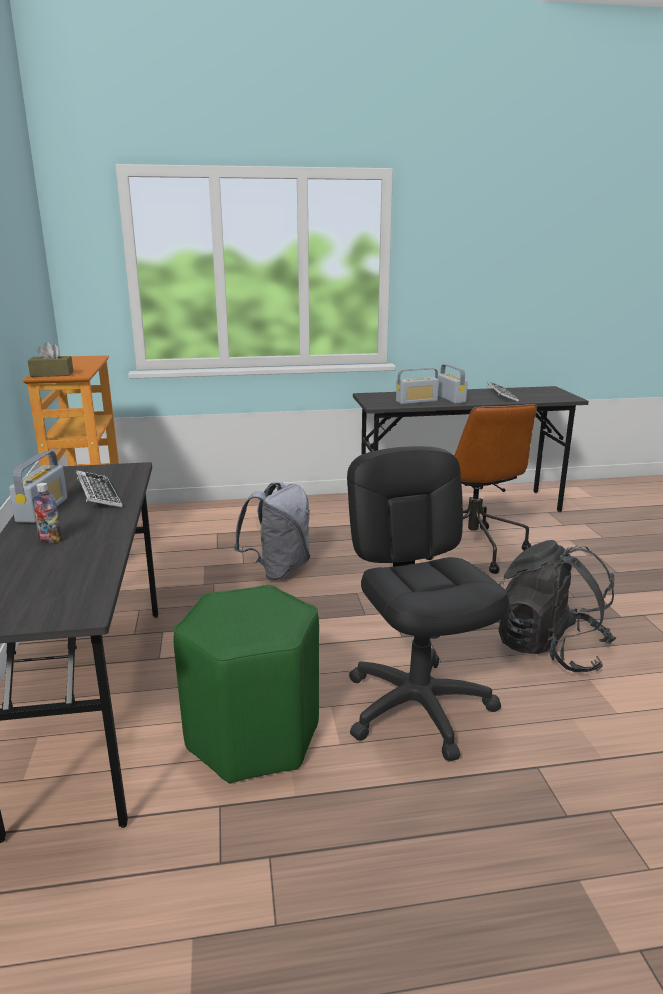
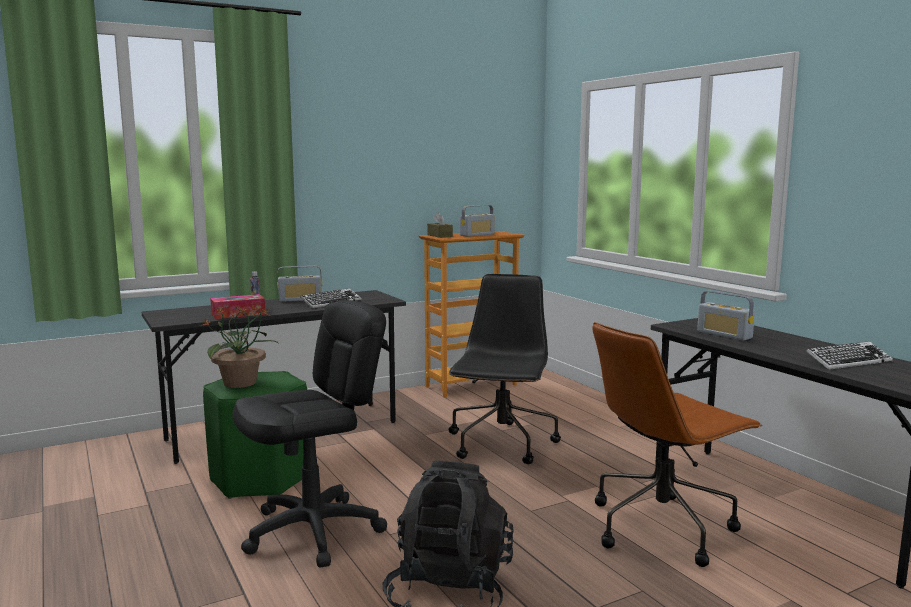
camera: 70 degrees right, 10 degrees down
(94, 554) = (238, 314): none -> tissue box
(246, 625) = (241, 383): none -> potted plant
(278, 570) = (501, 444): grey backpack -> black office chair
(450, 399) = (770, 344): radio -> radio (477, 235)

